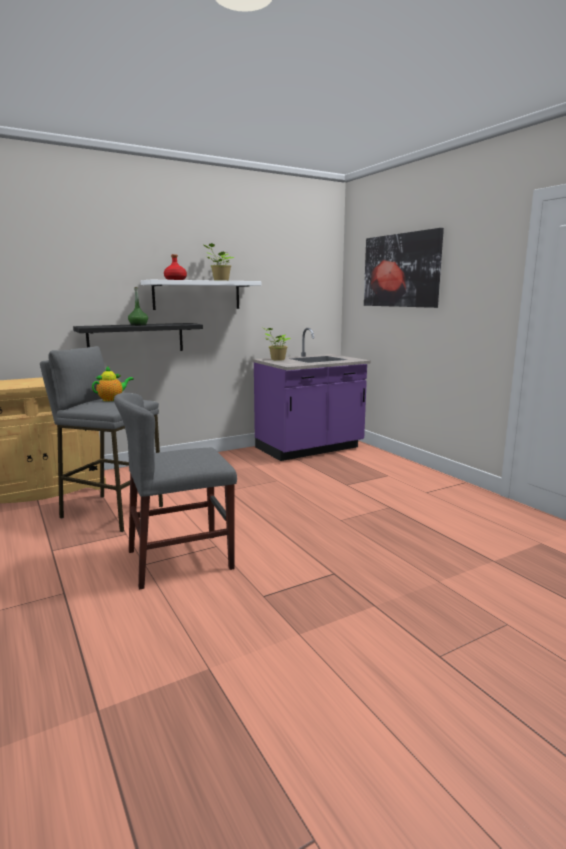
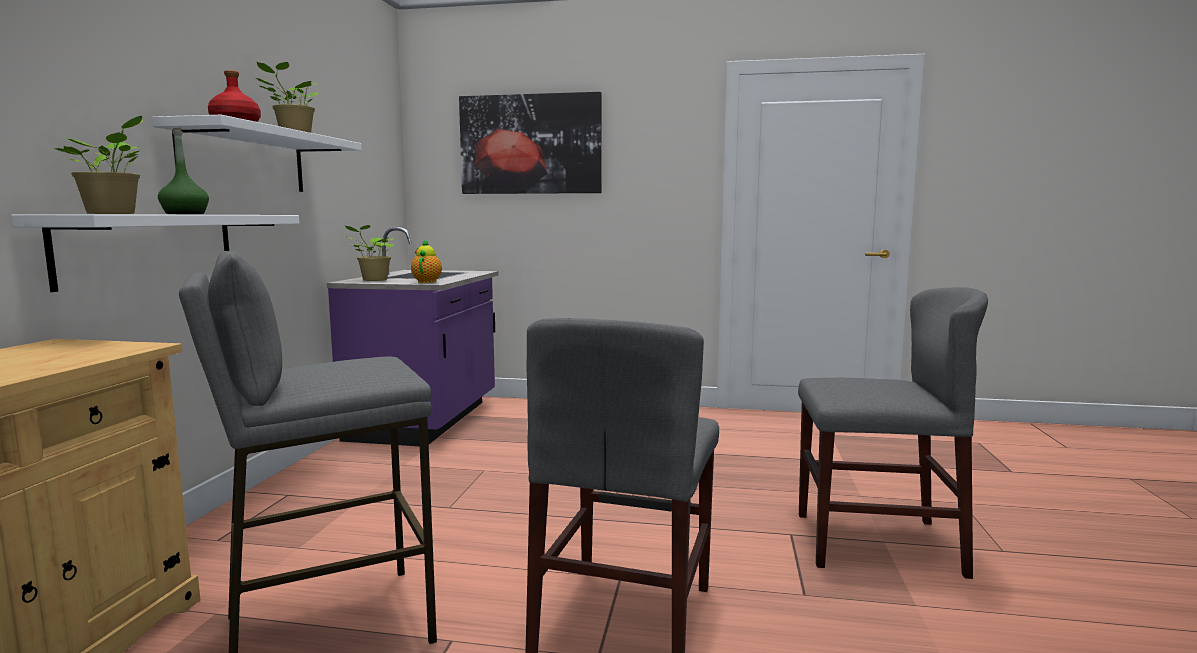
camera: 50 degrees left, 5 degrees down
(103, 326) = (114, 213): none -> potted plant
(112, 399) = (320, 366): teapot -> teapot (427, 281)
(136, 338) = (150, 247): black shelf -> white shelf
(367, 603) = (876, 543): none -> grey chair

